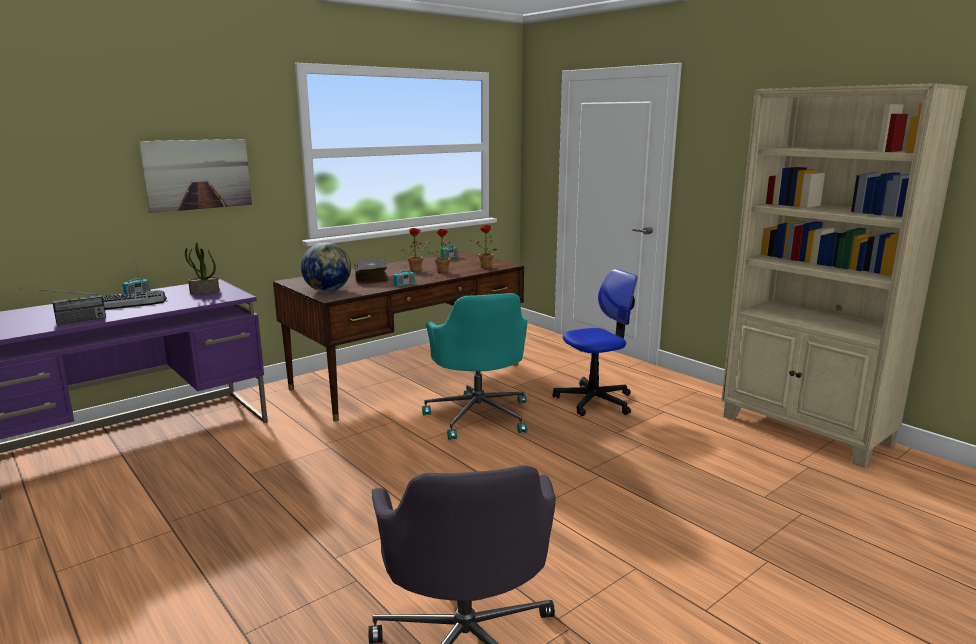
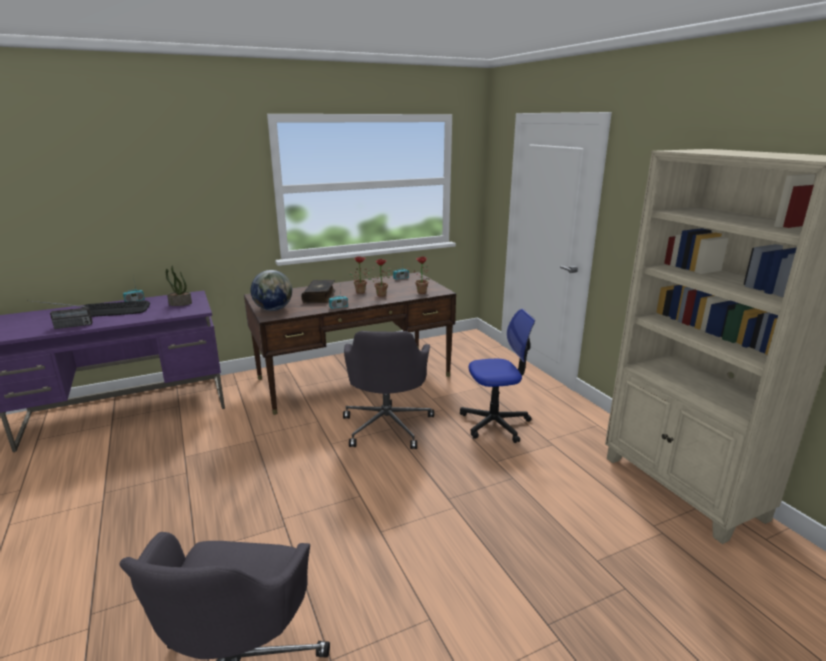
camera: 15 degrees right, 5 degrees up
(198, 174) = (184, 208): picture -> none
(479, 415) = (387, 425): turquoise office chair -> grey office chair

